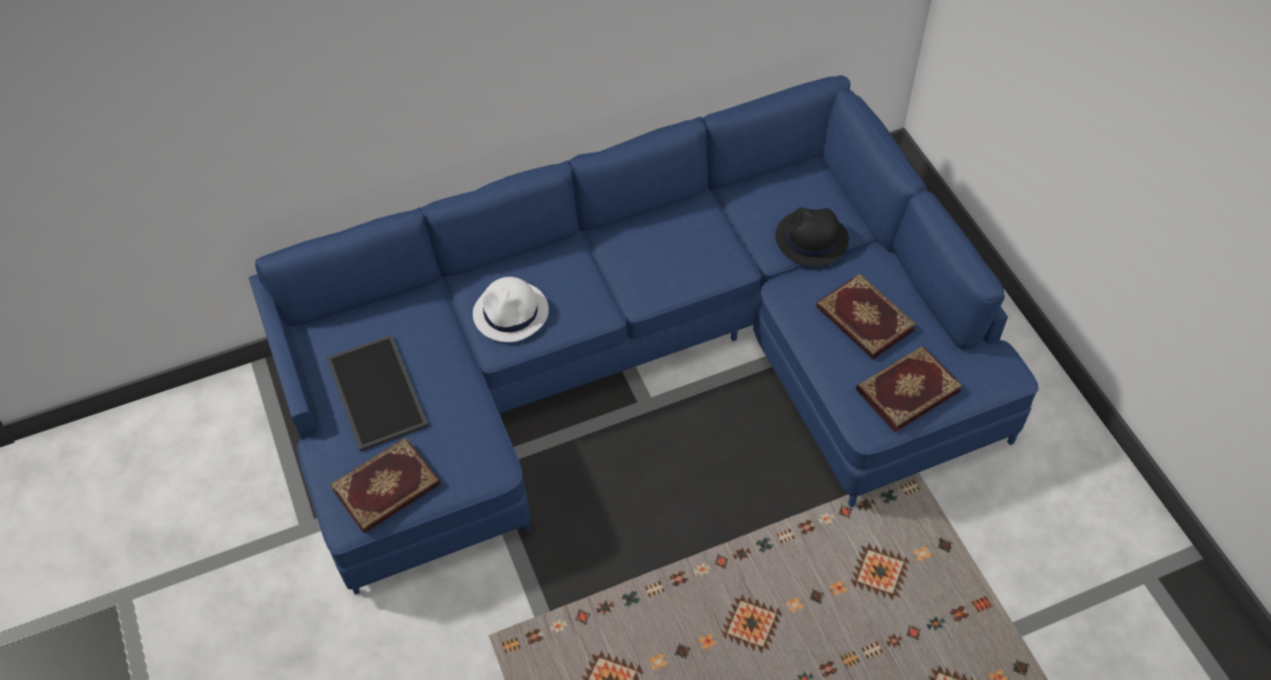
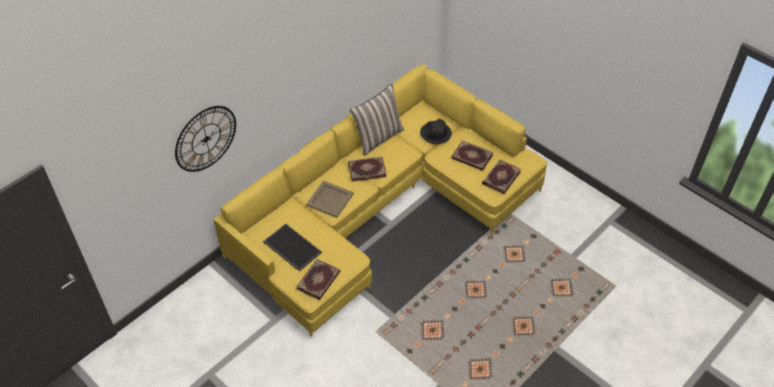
camera: 25 degrees left, 5 degrees down
(214, 101) = (206, 139): none -> wall clock
(511, 312) = (330, 199): white hat -> beige tray
(621, 272) = (367, 169): none -> book
(641, 362) = (380, 208): blue sofa -> yellow sofa
(683, 209) = (378, 137): none -> pillow

